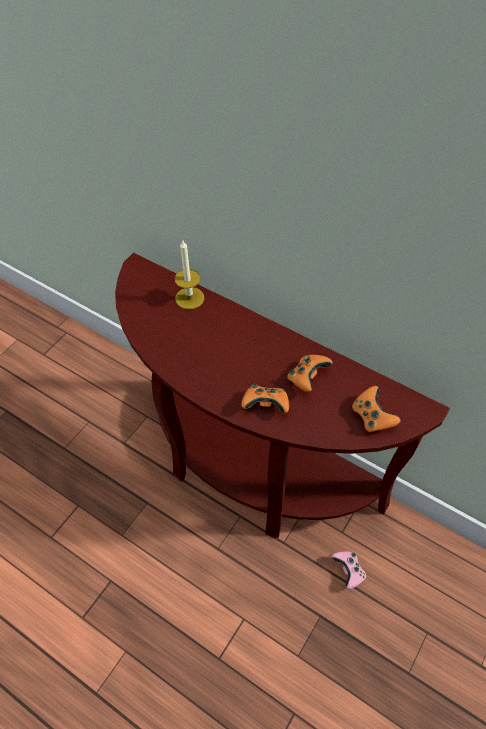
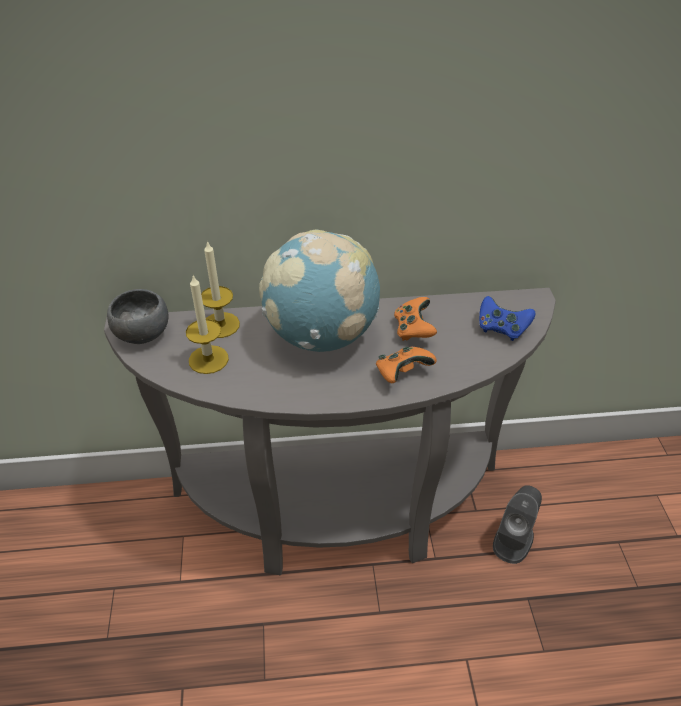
camera: 40 degrees left, 10 degrees down
(141, 276) = (141, 333): none -> grey bowl
(160, 319) = (208, 359): none -> candle
(242, 344) = (321, 336): none -> globe
(249, 467) = (339, 512): brown console table -> grey console table
(348, 571) = (513, 540): pink game controller -> grey speaker
(372, 417) = (501, 328): orange game controller -> blue game controller

